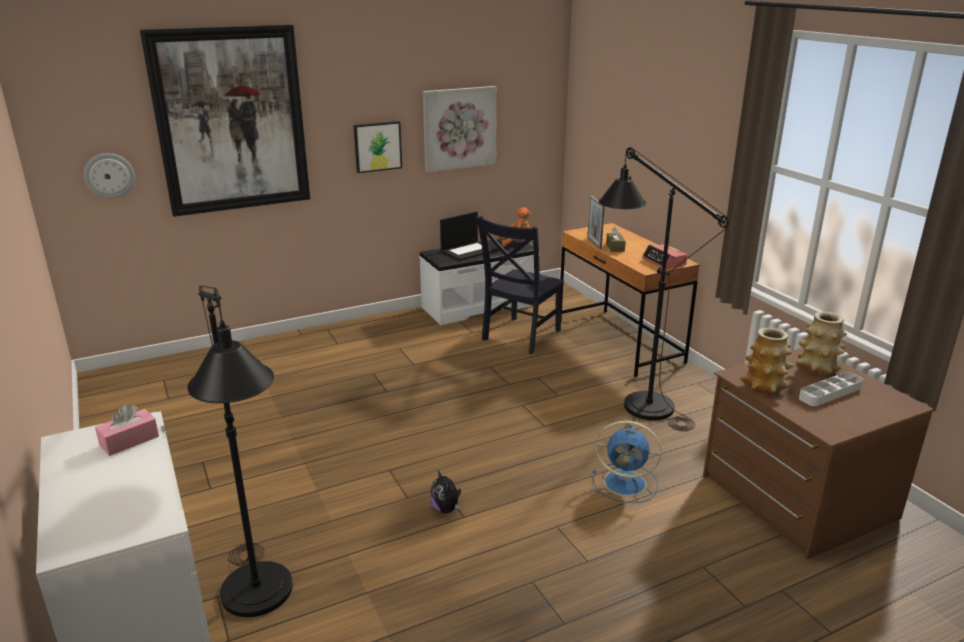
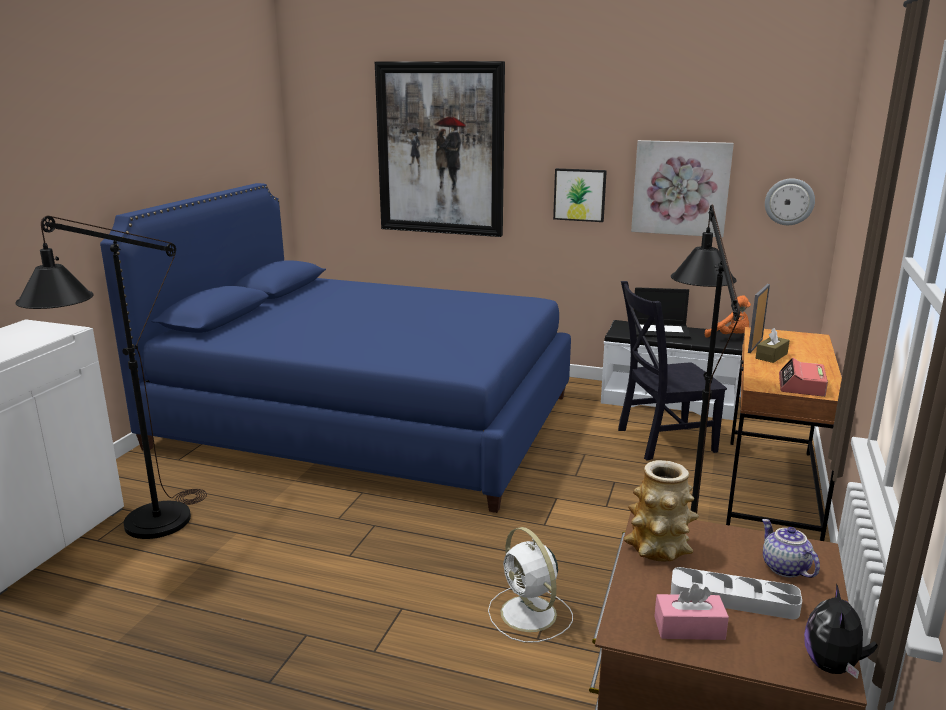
camera: 45 degrees right, 5 degrees down
(109, 175) = (342, 184): wall clock -> wall clock (789, 201)
(129, 440) = (42, 335): pink tissue box -> pink tissue box (689, 628)
(288, 415) = (367, 421): none -> blue bed
(446, 509) = (348, 542): plush toy -> plush toy (833, 666)
(627, 483) = (530, 615): blue fan -> white fan
(817, 368) = (784, 568): vase -> teapot

